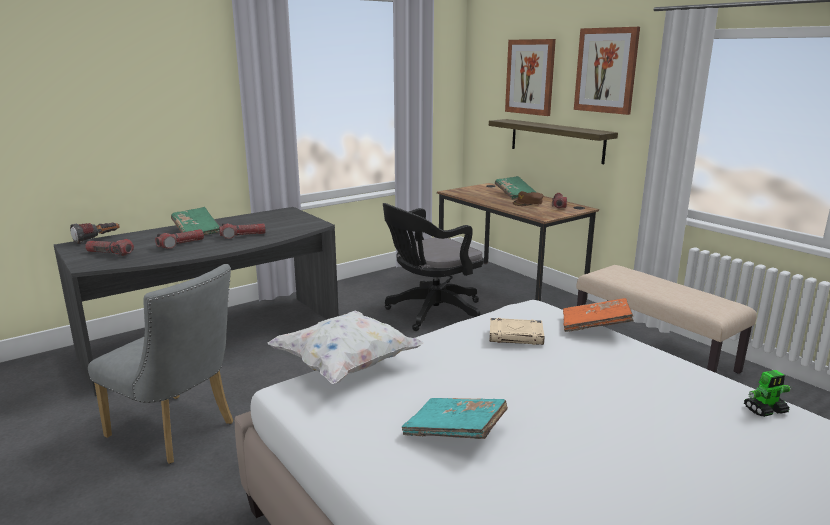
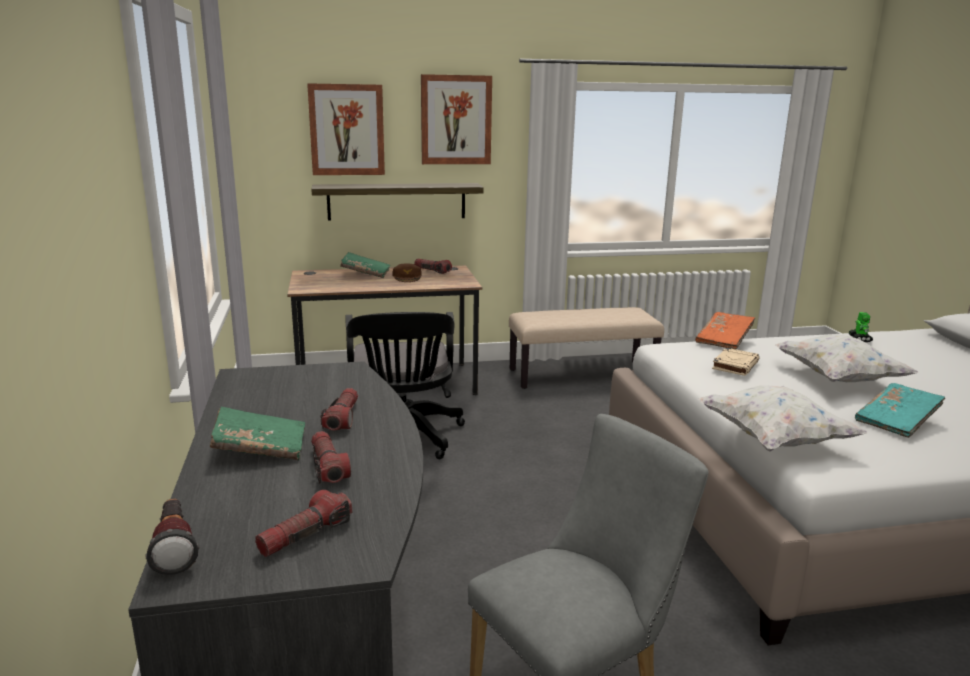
camera: 65 degrees left, 0 degrees up
(557, 393) = (837, 378): none -> white pillow

